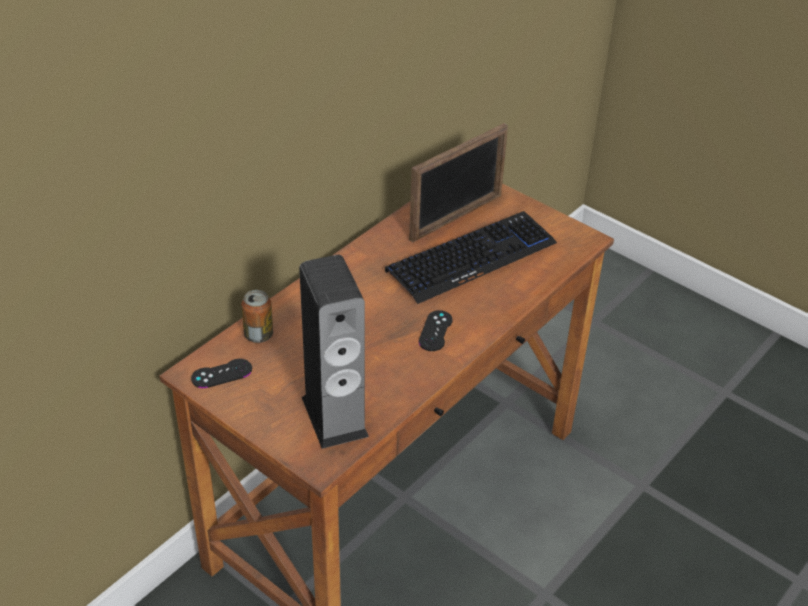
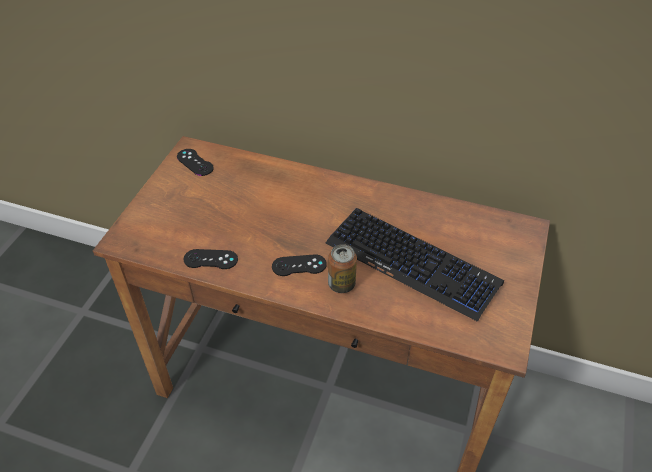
camera: 70 degrees right, 5 degrees up
(259, 335) = (243, 167): can -> can (341, 284)
(334, 416) = (172, 233): speaker -> none
(392, 393) = (210, 259): none -> black game controller
(456, 217) = (463, 237): picture frame -> none

